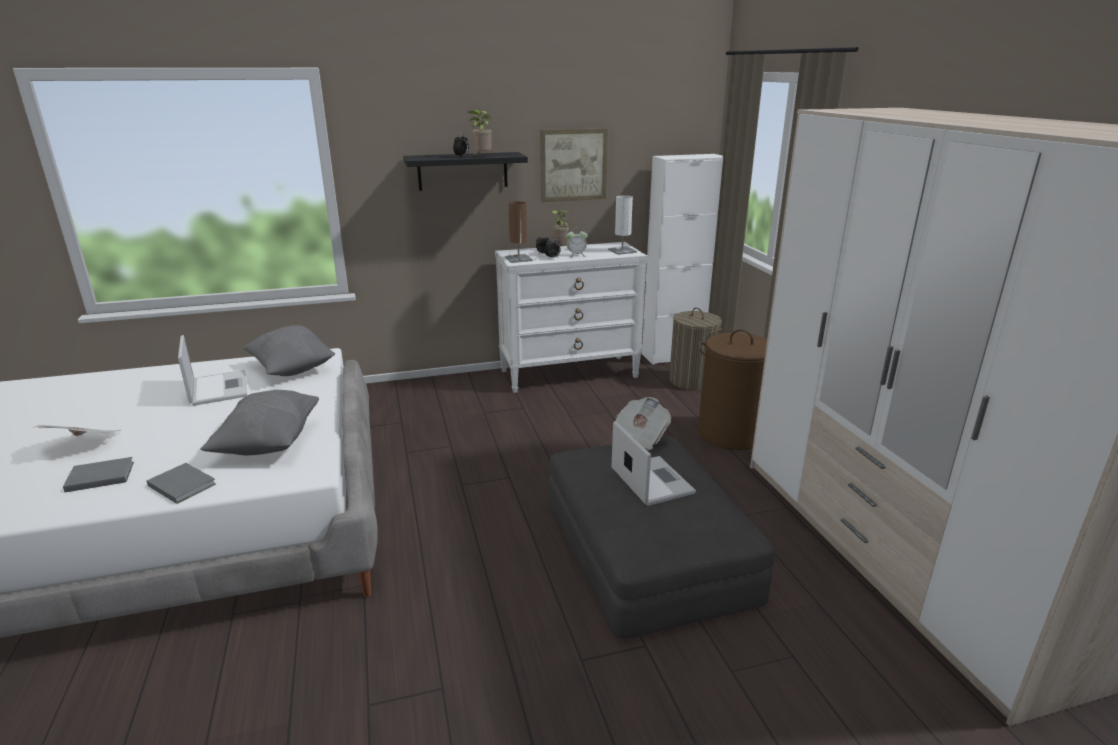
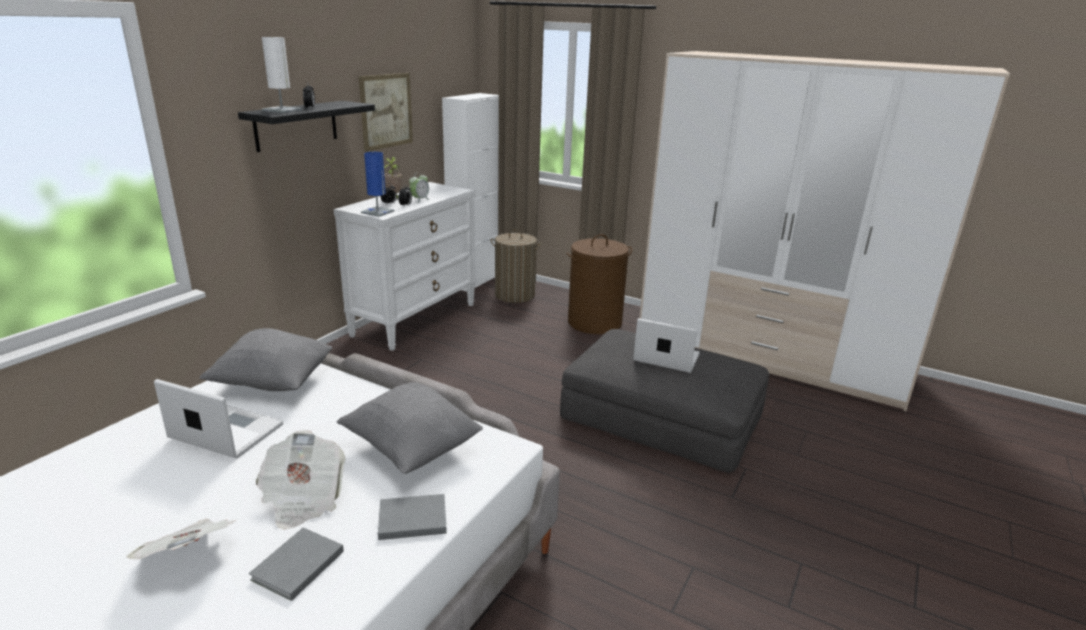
camera: 45 degrees left, 0 degrees up
(481, 157) = (334, 107): potted plant -> none
(518, 259) = (377, 212): brown table lamp -> blue table lamp
(622, 251) = (447, 189): white table lamp -> white table lamp (282, 110)
(639, 438) = (609, 335): newspaper -> newspaper (303, 498)

